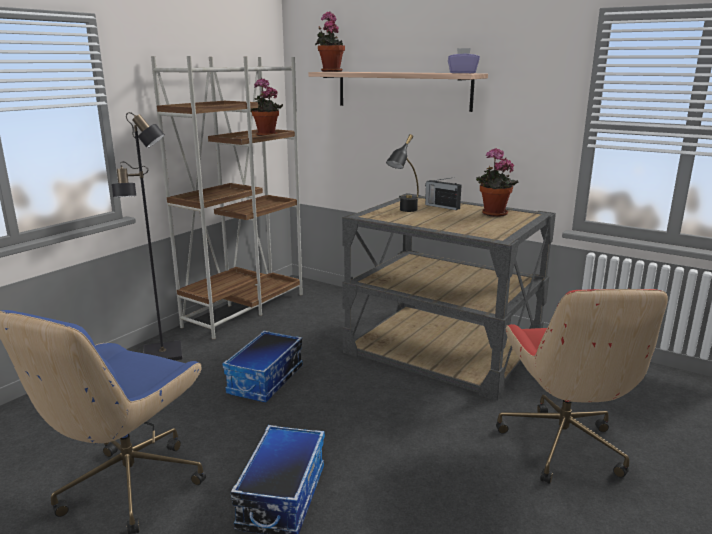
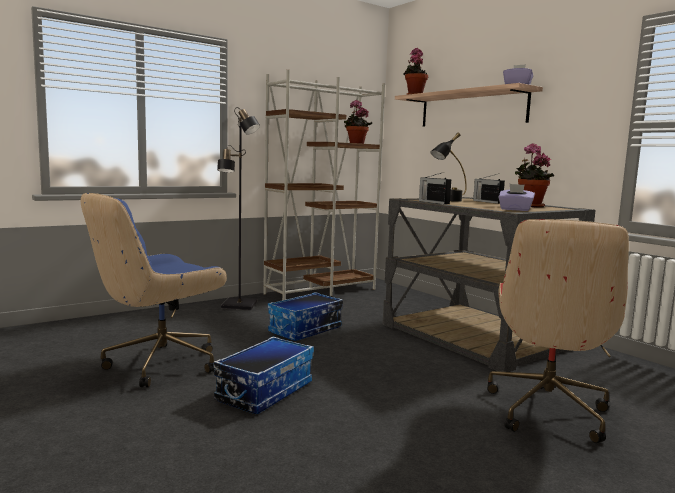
camera: 20 degrees right, 10 degrees down
(399, 222) = (433, 202): none -> radio
(494, 231) = (515, 209): none -> purple tissue box

